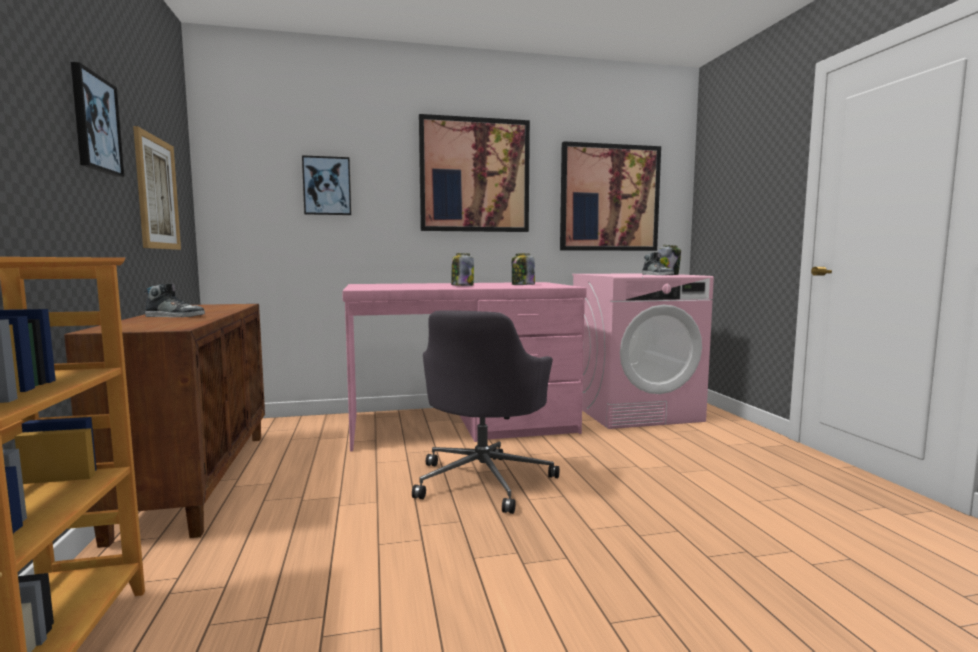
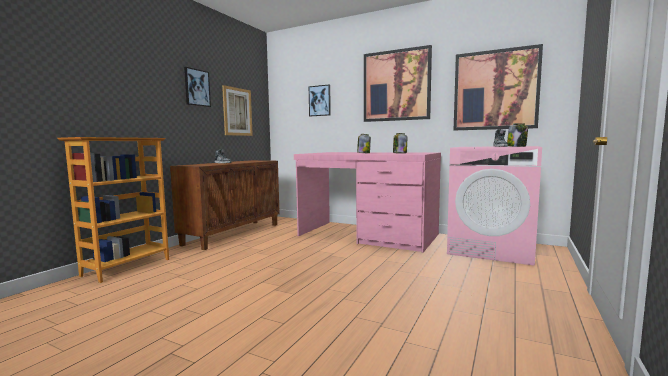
camera: 40 degrees right, 0 degrees up
(484, 480) = (326, 259): grey office chair -> none

